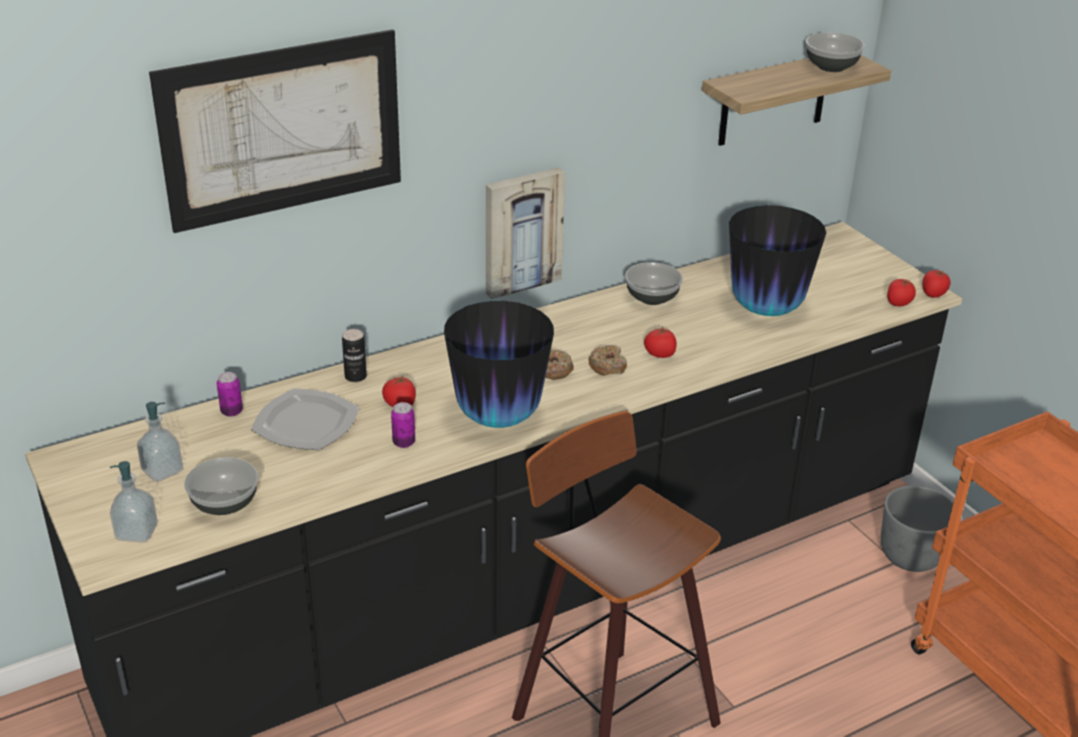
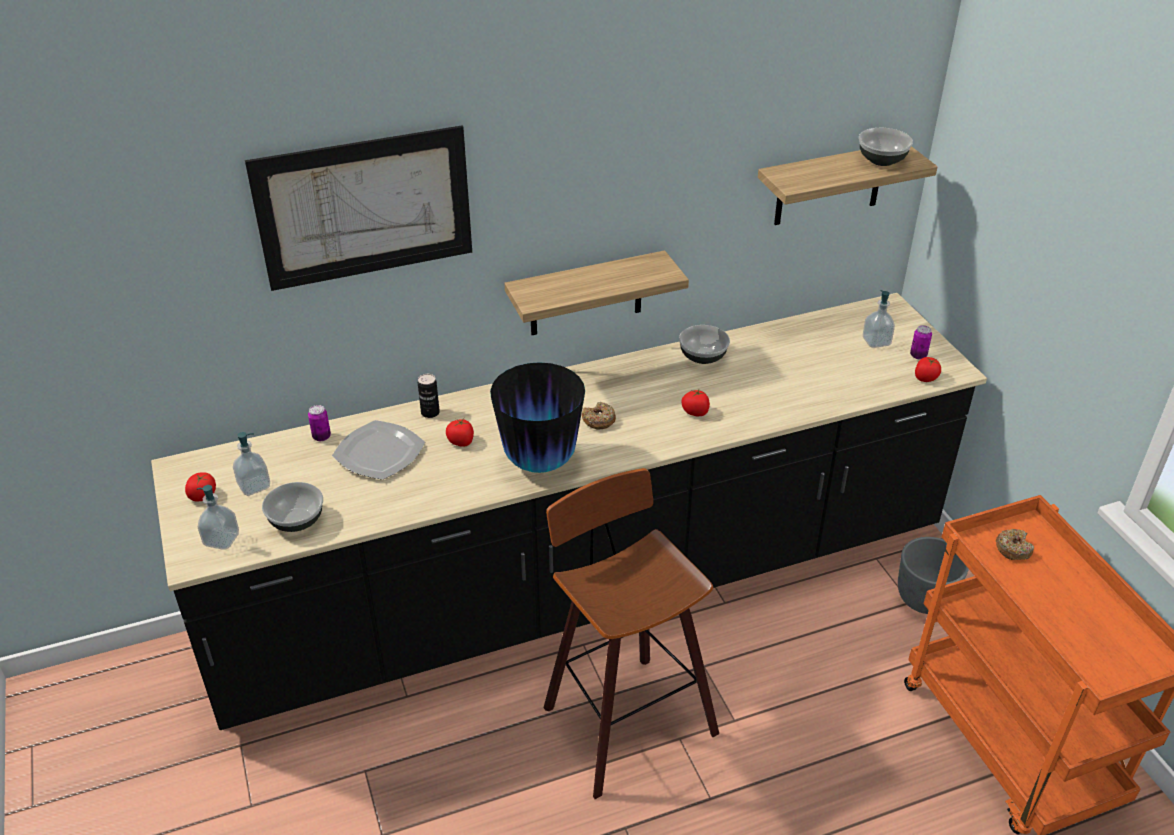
camera: 10 degrees right, 5 degrees up
(404, 442) = (455, 478): can -> can (918, 355)
(521, 231) = (586, 294): picture -> shelf
(607, 366) = (646, 420): donut -> donut (1013, 549)
(766, 309) = (802, 376): vase -> none
(835, 270) = (876, 341): none -> soap dispenser
(933, 294) = (960, 371): tomato -> tomato (203, 496)

